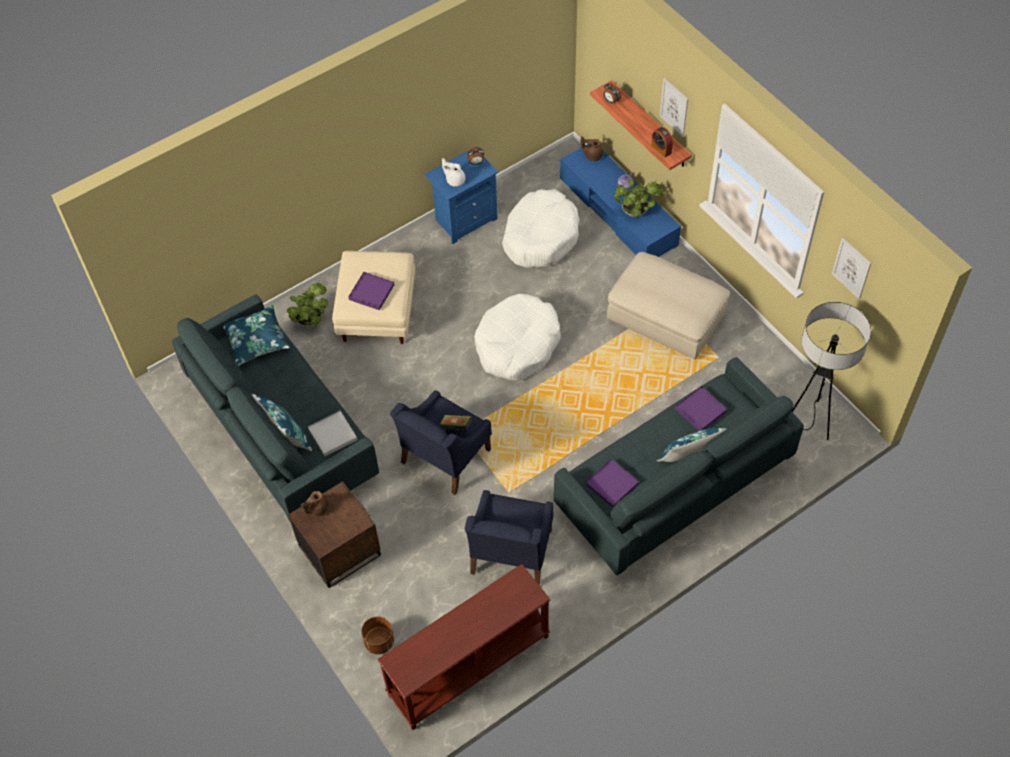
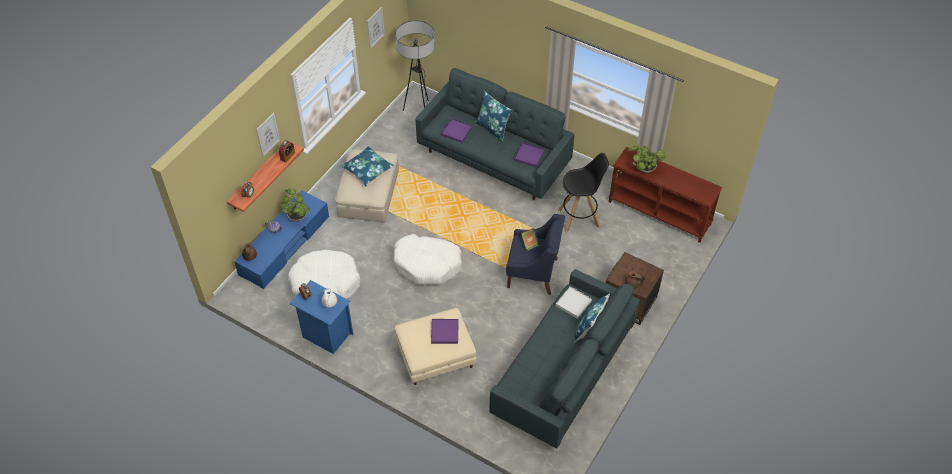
camera: 115 degrees left, 5 degrees down
(256, 340) = (523, 383): blue pillow -> blue pillow (368, 169)
(310, 319) = (462, 397): potted plant -> potted plant (644, 169)
(379, 642) = (673, 259): brown planter -> none
(510, 552) = (579, 218): blue armchair -> black stool

